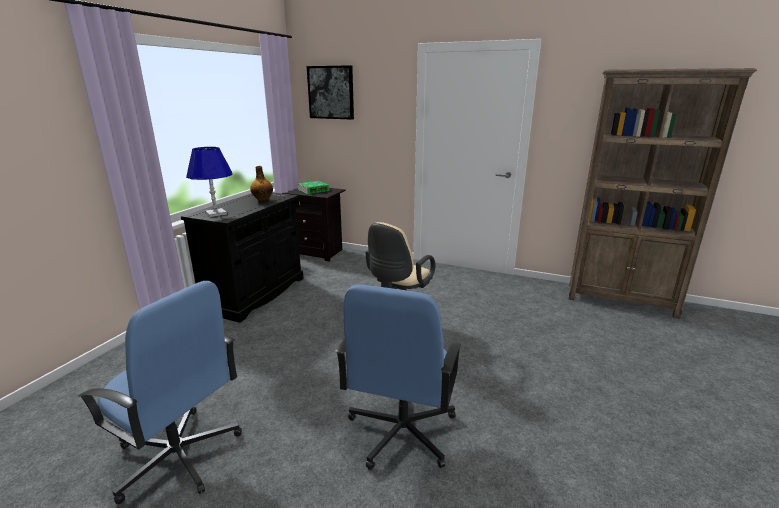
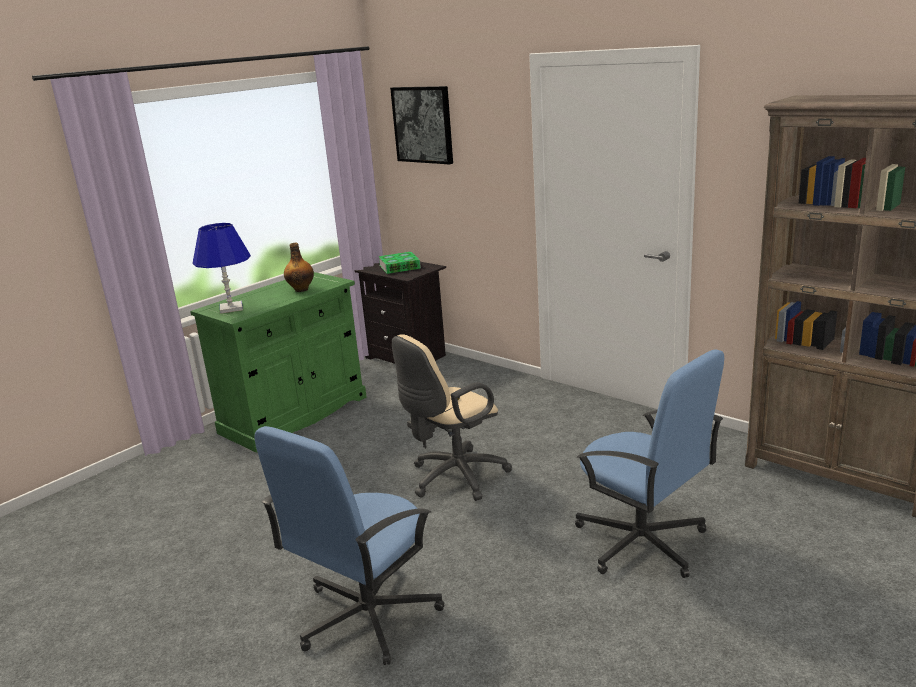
camera: 20 degrees right, 0 degrees up
(178, 456) = (120, 599): blue office chair -> blue office chair (642, 542)
(256, 294) = (294, 415): black cabinet -> green cabinet

